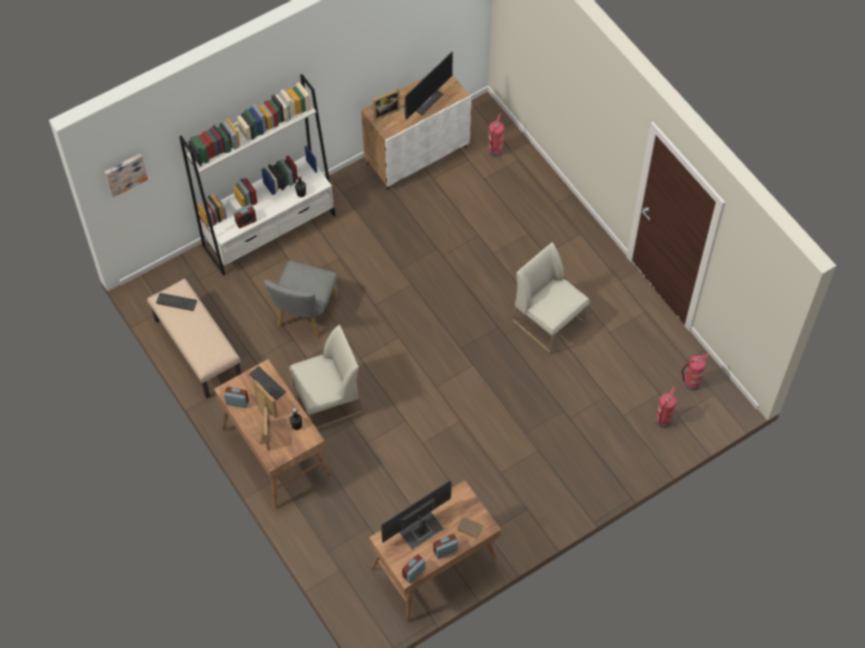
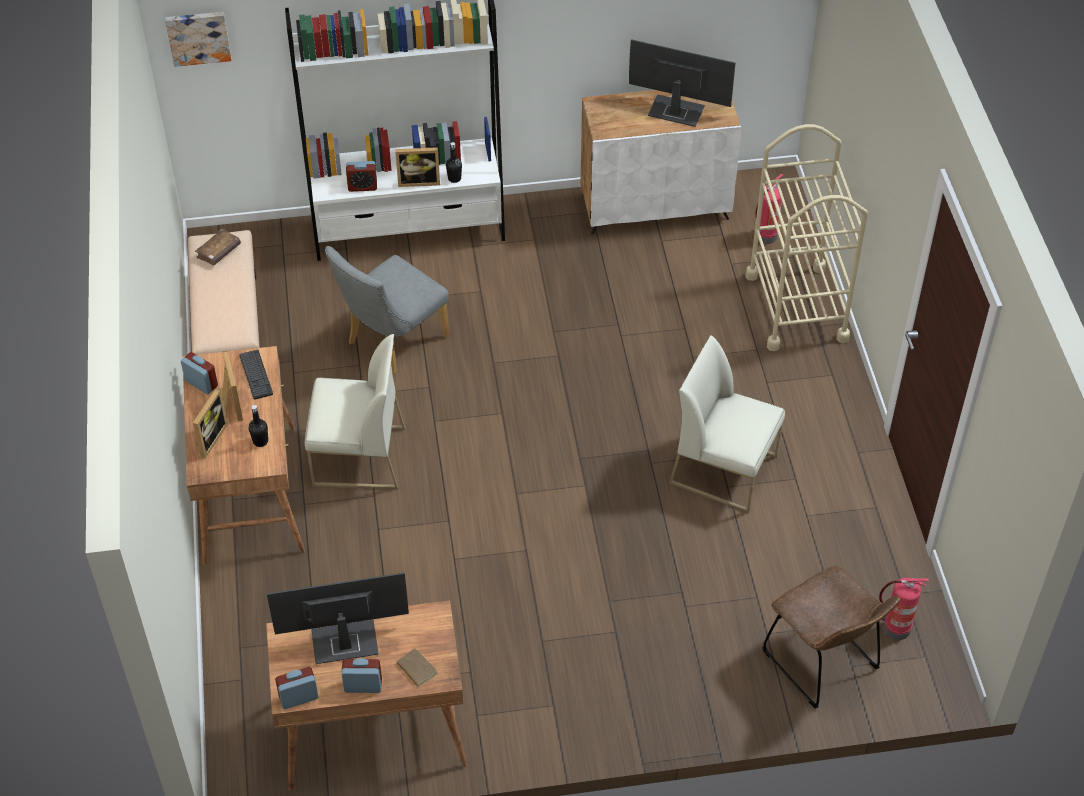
camera: 25 degrees right, 10 degrees down
(176, 302) = (219, 252): keyboard -> brown book
(385, 111) = (612, 109): picture frame -> picture frame (419, 181)
(424, 99) = (675, 111): monitor -> monitor turned 135 degrees counterclockwise
(538, 195) = (796, 307): none -> beige cart
(549, 321) = (724, 469): white chair -> white chair turned 45 degrees counterclockwise
(662, 421) = (824, 664): fire extinguisher -> brown chair

